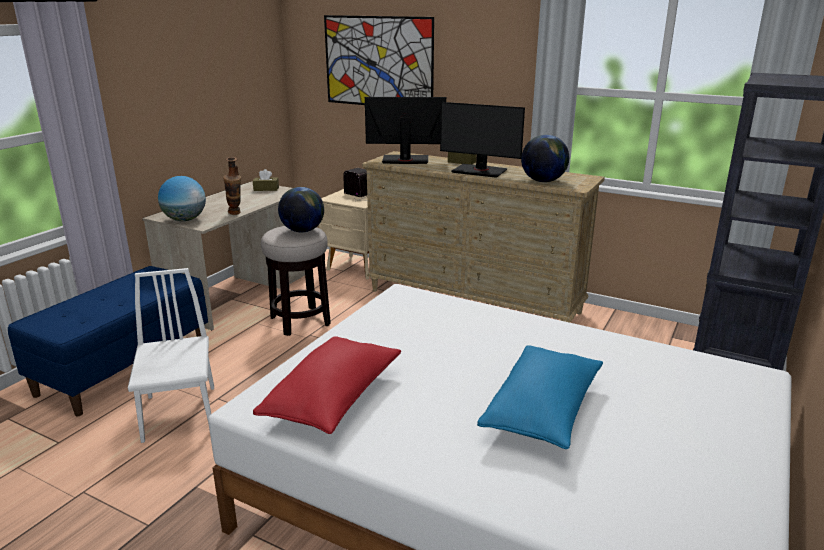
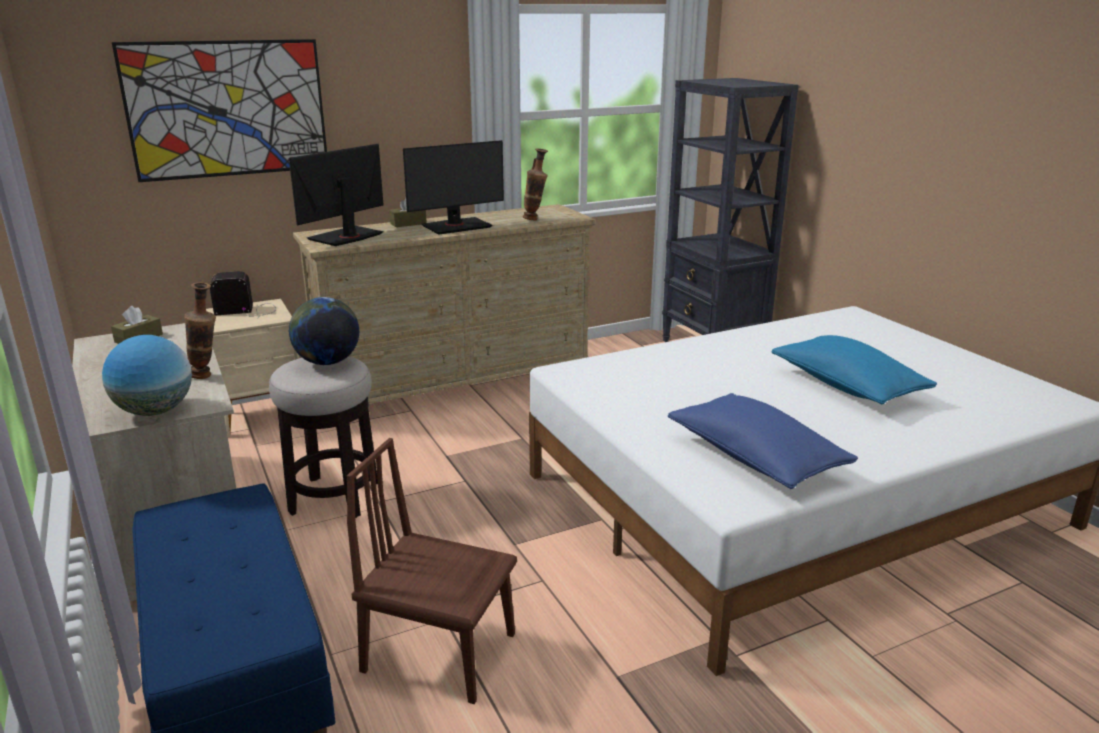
camera: 55 degrees left, 0 degrees up
(180, 413) = (439, 652): white chair -> brown chair
(333, 399) = (755, 458): red pillow -> blue pillow
(543, 181) = (535, 219): globe -> vase

